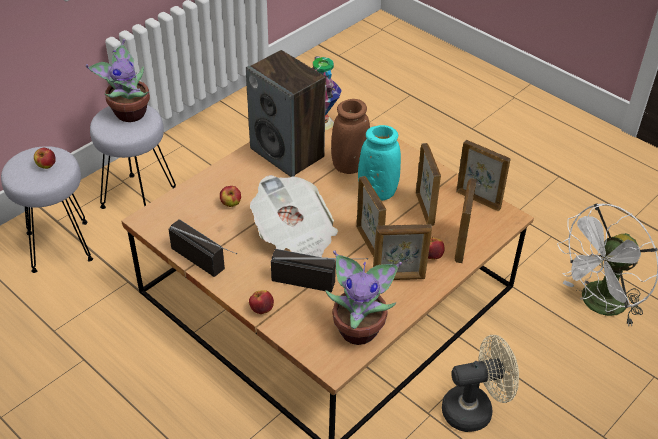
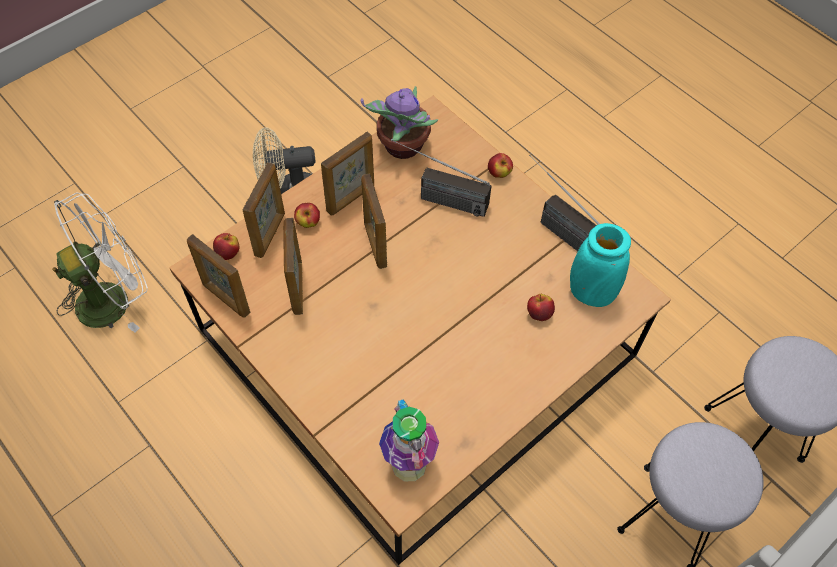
camera: 175 degrees left, 15 degrees up
(46, 166) = (794, 378): apple -> apple (228, 253)
(129, 112) = (709, 487): potted plant -> none
(288, 153) = (464, 400): speaker -> none
(295, 236) = (460, 260): newspaper -> none
(350, 166) = (380, 368): brown vase -> none
(377, 192) = (351, 320): turquoise vase -> turquoise vase (591, 292)
(399, 278) = (351, 198): picture frame -> picture frame turned 135 degrees clockwise

